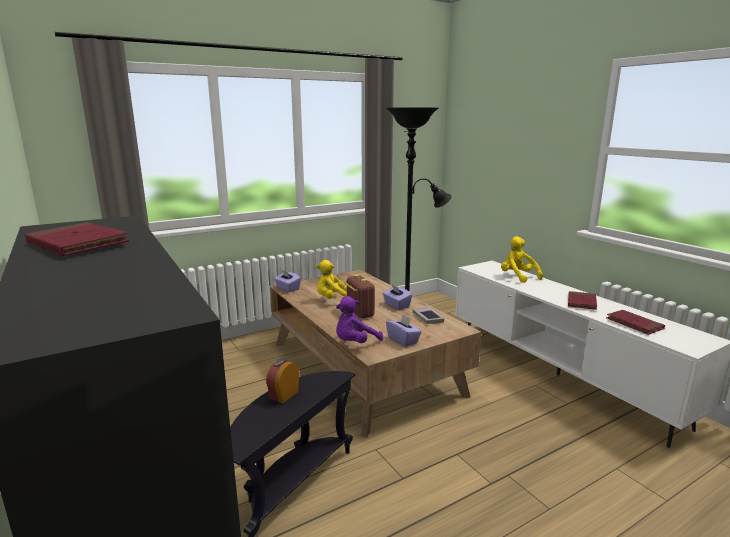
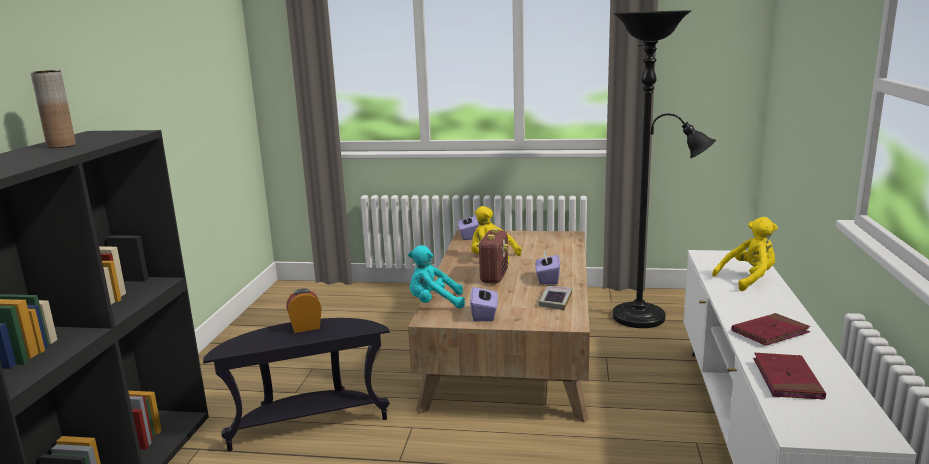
camera: 40 degrees right, 0 degrees up
(77, 244) = (61, 146): red book -> brown vase
(355, 343) = (434, 303): purple plush toy -> turquoise plush toy
(517, 277) = (748, 279): yellow plush toy -> yellow plush toy turned 60 degrees clockwise

